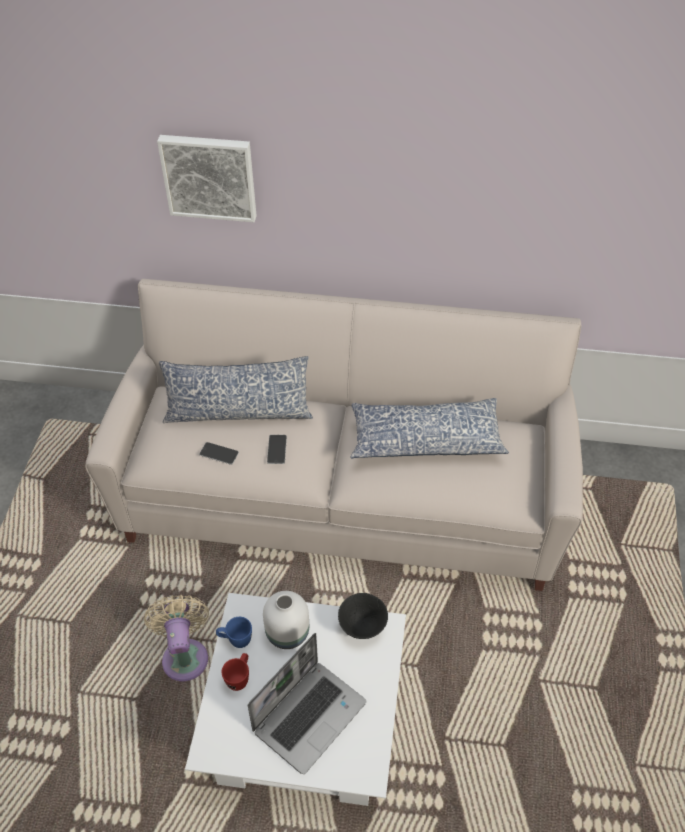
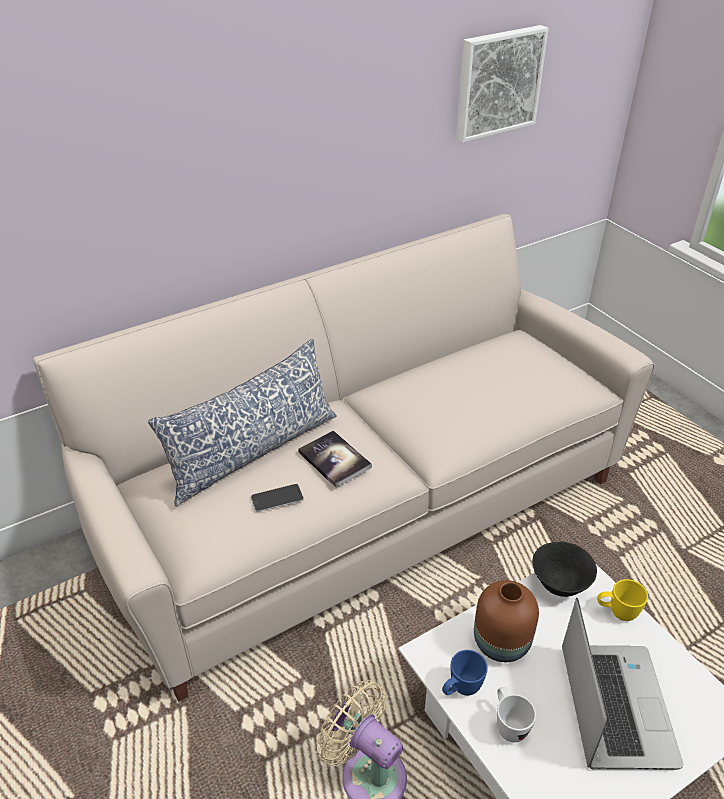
camera: 40 degrees left, 10 degrees down
(209, 176) = (106, 164): picture -> picture (497, 82)
(239, 678) = (508, 724): red mug -> white mug
(277, 449) = (334, 460): phone -> book
(286, 633) = (500, 643): white vase -> brown vase
(378, 669) = (616, 612): none -> yellow mug
(425, 438) = (457, 377): pillow -> none

